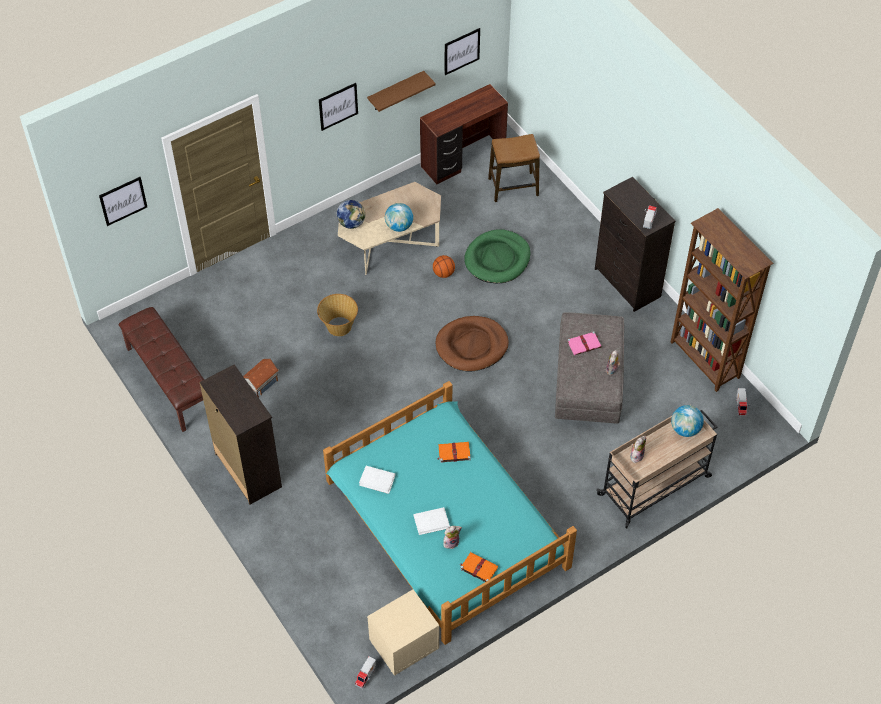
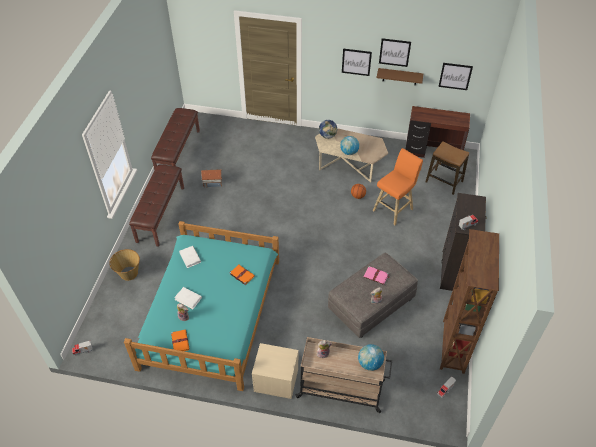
camera: 45 degrees right, 5 degrees down
(123, 201) = (205, 39): picture -> picture (394, 52)
(248, 469) = (160, 214): black dresser -> brown bench
(339, 326) = (278, 184): basket -> basket (128, 273)
(404, 645) = (118, 352): beige nightstand -> beige nightstand (275, 380)
(472, 346) = (330, 239): brown dog bed -> none
(497, 259) = (394, 209): green dog bed -> orange stool

